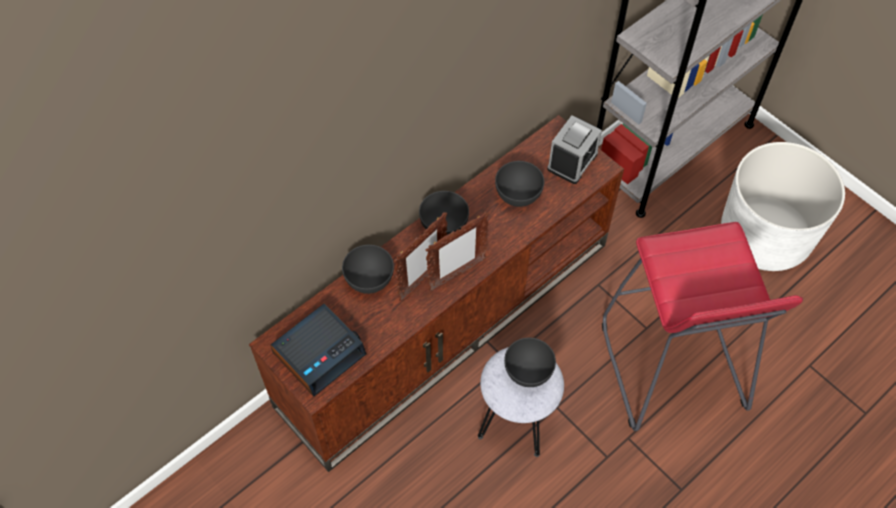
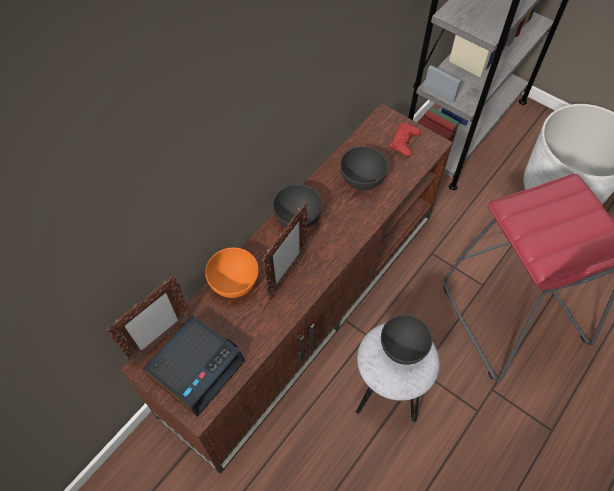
camera: 10 degrees left, 0 degrees up
(369, 280) = (234, 283): grey bowl -> orange bowl
(456, 275) = (319, 265): picture frame -> picture frame (162, 340)
(572, 161) = (404, 142): alarm clock -> red game controller

